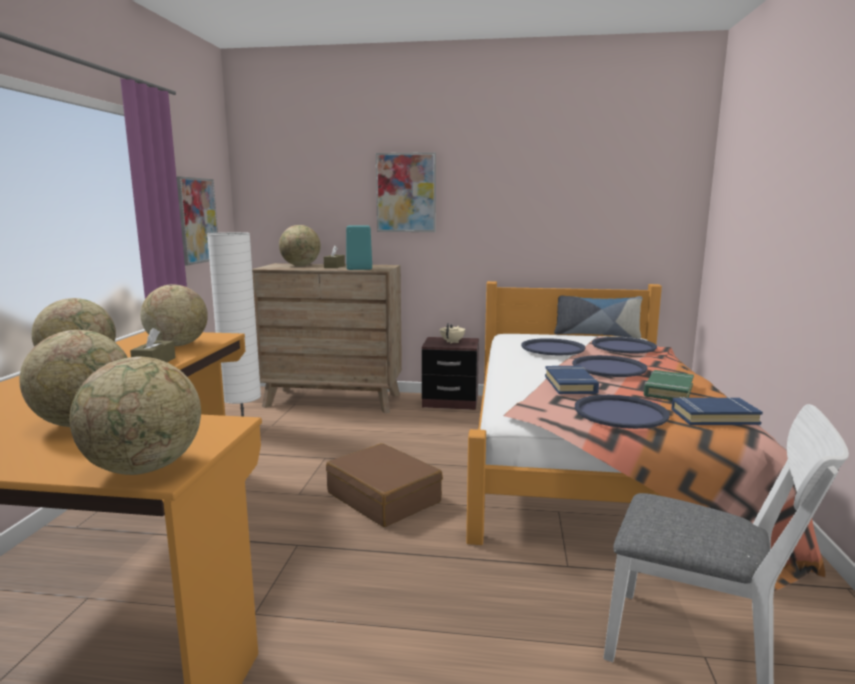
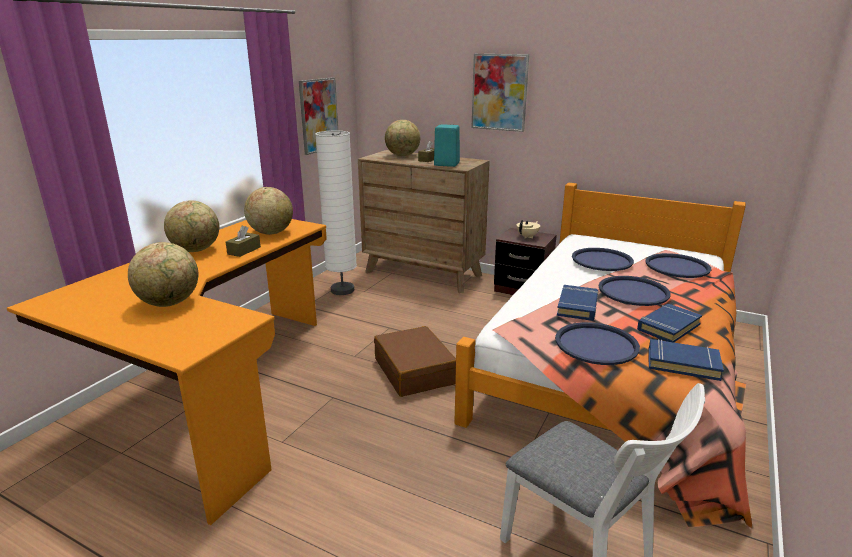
camera: 20 degrees right, 10 degrees up
(145, 469) = (178, 348): globe -> none
(596, 335) = (668, 246): pillow -> none
(668, 391) = (668, 327): green book -> blue book

